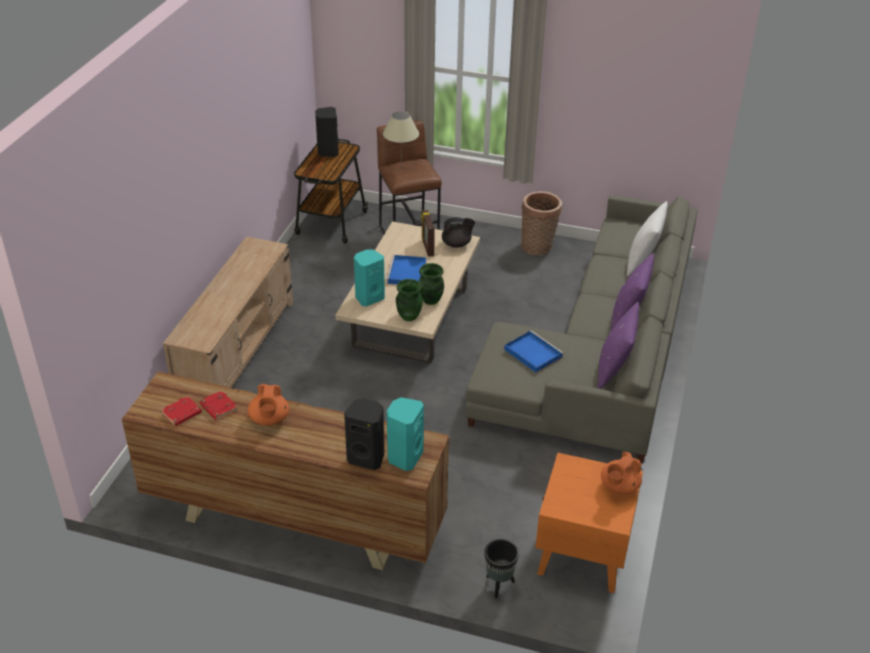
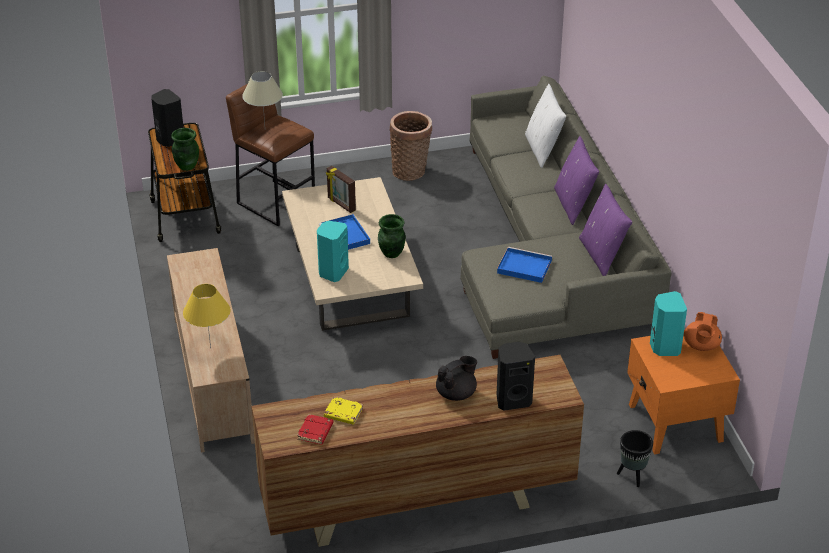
camera: 30 degrees left, 0 degrees up
(205, 318) = (210, 348): none -> yellow table lamp
(218, 408) = (343, 413): red book -> yellow book
(269, 419) = (398, 404): orange teapot -> none
(404, 457) = (542, 386): turquoise speaker -> turquoise speaker (664, 347)
(408, 316) = (386, 275): green vase -> green vase (186, 166)
(457, 244) = (366, 191): black teapot -> black teapot (456, 393)

